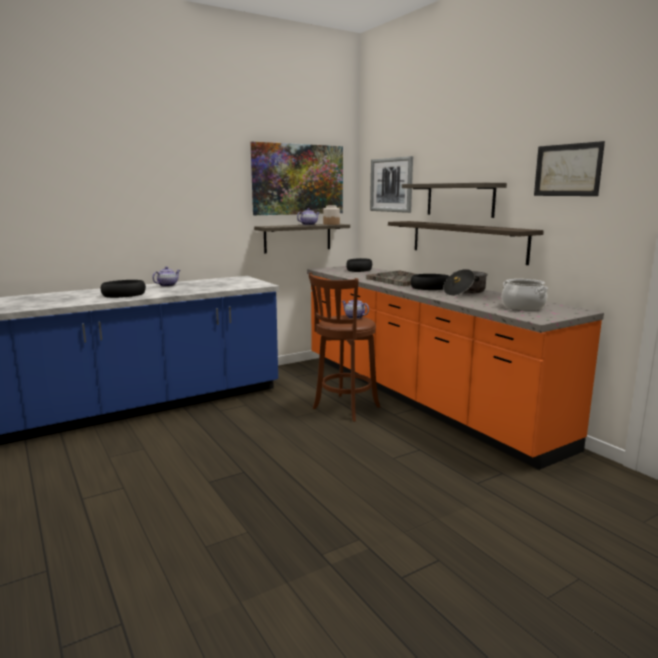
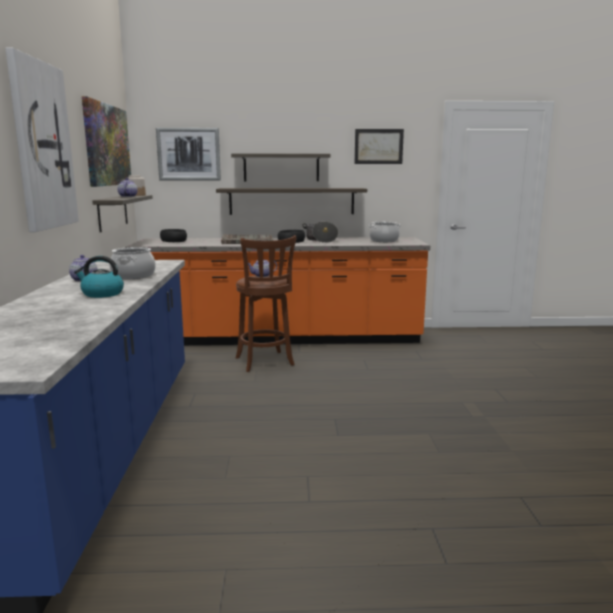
camera: 60 degrees left, 0 degrees up
(123, 295) = (102, 294): black bowl -> kettle
(170, 185) = (42, 146): none -> picture
(192, 289) = (133, 276): none -> cooking pot

